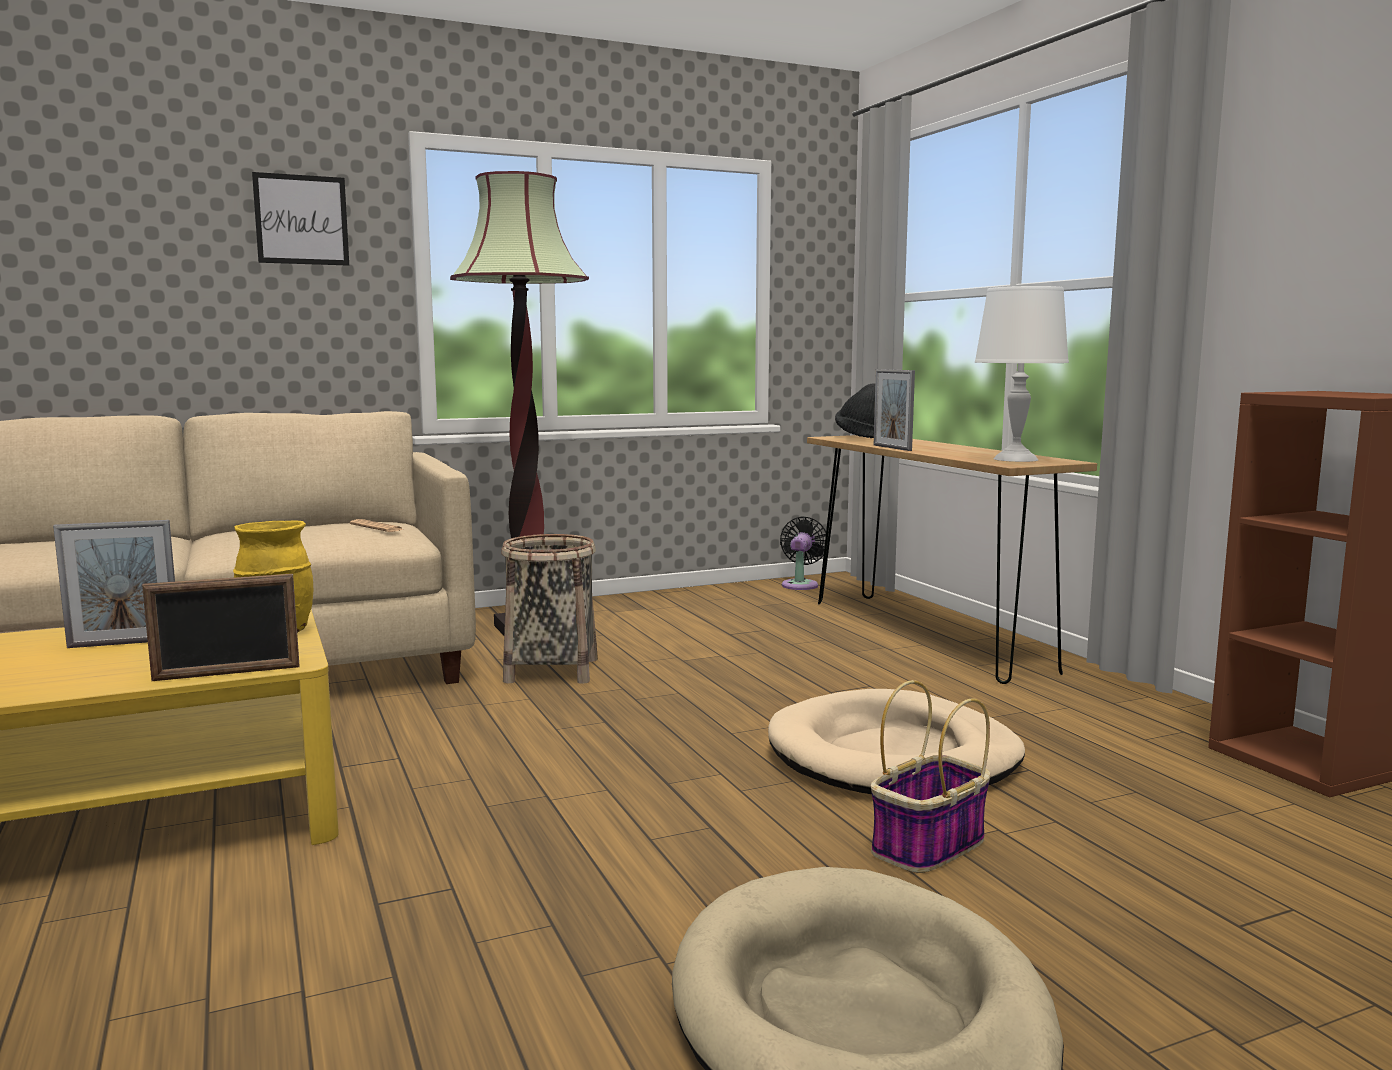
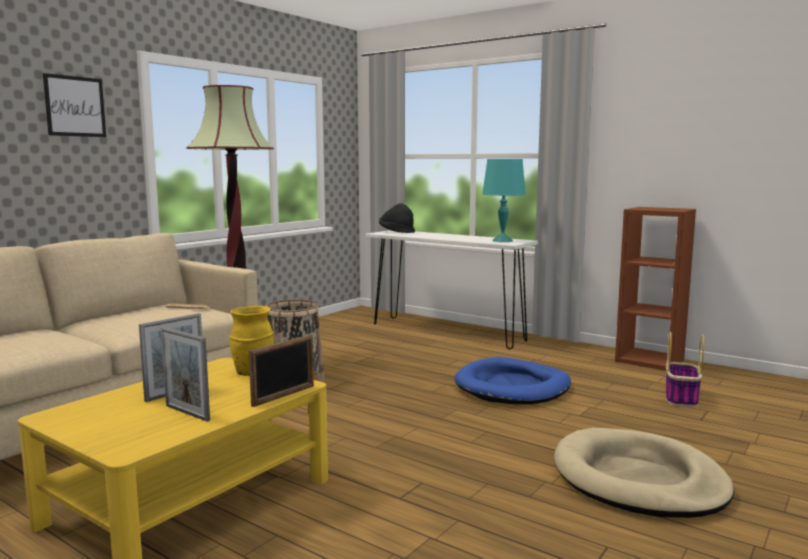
camera: 30 degrees left, 0 degrees up
(801, 584) = (349, 315): black fan -> none
(892, 448) = (430, 238): picture frame -> picture frame (187, 413)
(893, 755) = (512, 387): beige dog bed -> blue dog bed
(926, 635) = (446, 332): brown console table -> white console table
(928, 847) = (576, 418): basket -> basket (681, 398)
(1016, 459) = (502, 241): white table lamp -> turquoise table lamp

